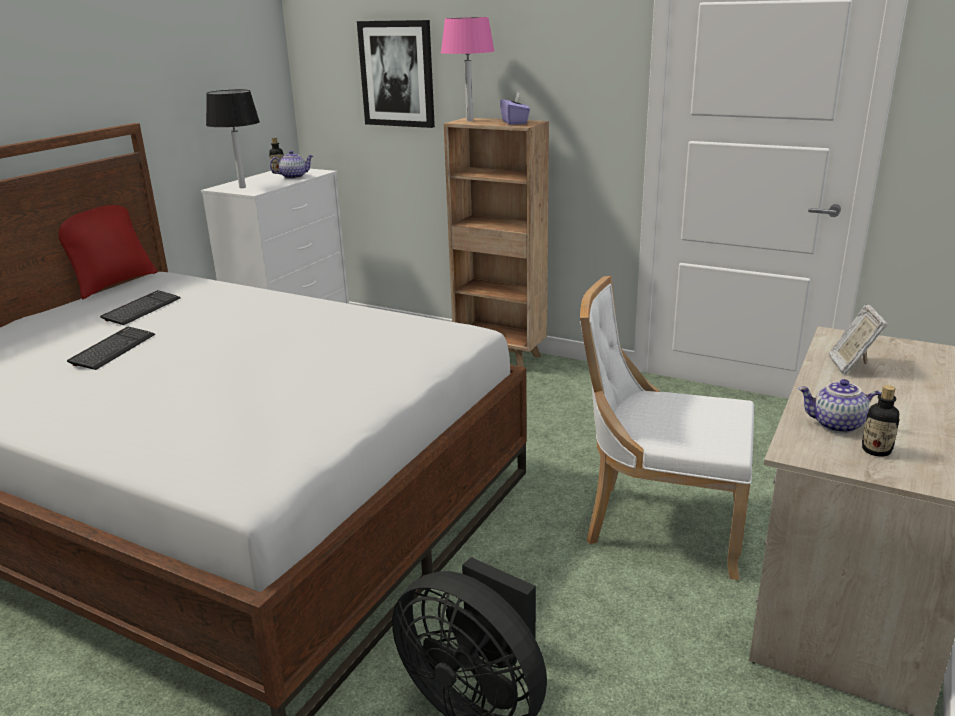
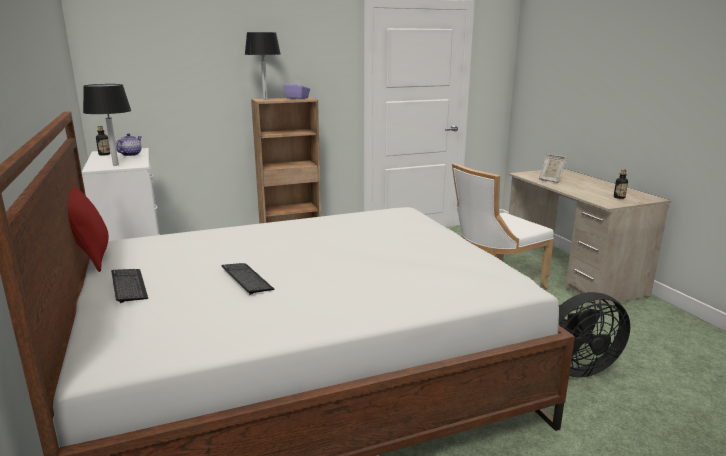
camera: 50 degrees left, 5 degrees down
(142, 309) = (183, 258): keyboard -> keyboard (129, 286)
(397, 74) = (188, 72): picture -> none
(469, 120) = (265, 99): pink table lamp -> black table lamp
(837, 425) = (595, 195): teapot -> none

